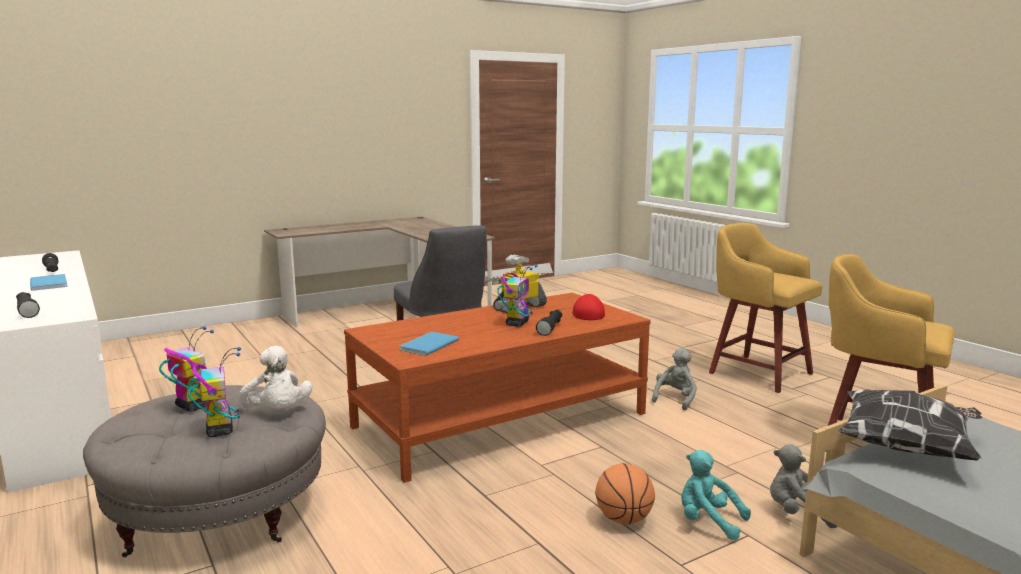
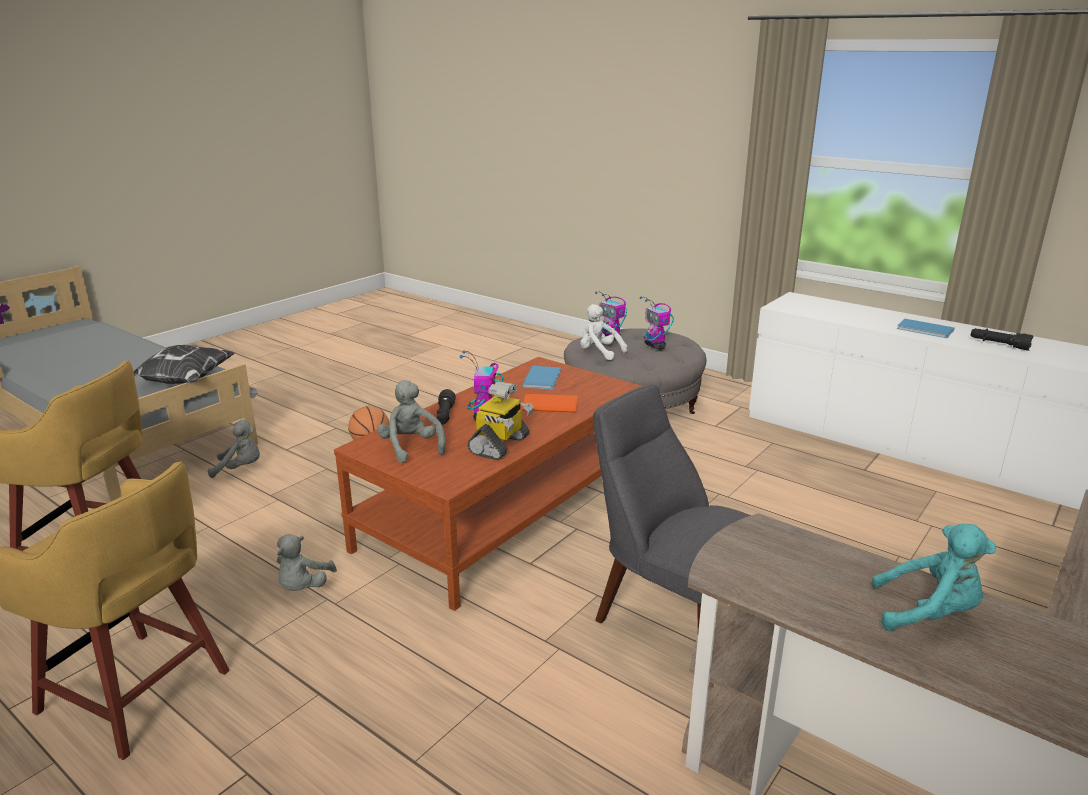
camera: 160 degrees right, 10 degrees up
(27, 311) = (827, 306): black flashlight -> none
(191, 406) = (655, 346): toy robot -> toy robot turned 45 degrees clockwise
(451, 325) = (548, 404): none -> orange book
(588, 313) = (411, 447): red cap -> grey plush toy
(708, 522) = (311, 452): turquoise plush toy -> turquoise plush toy (928, 613)

